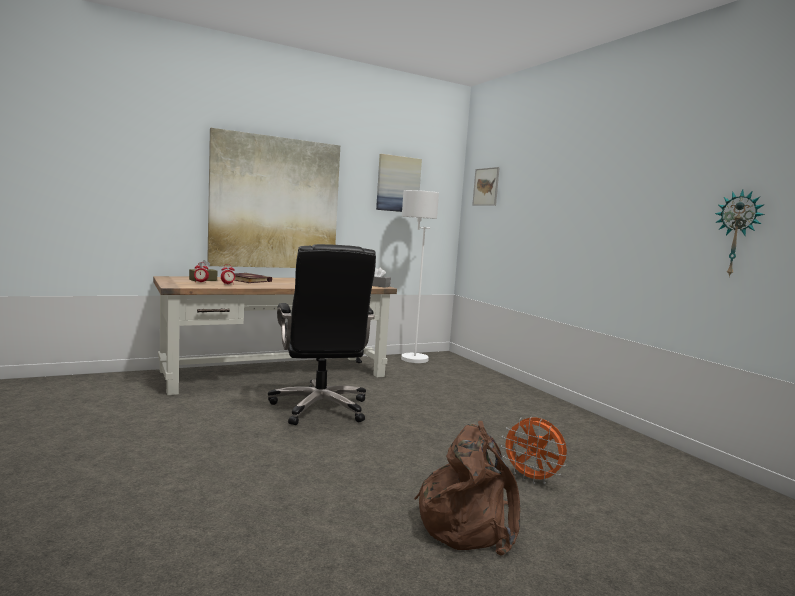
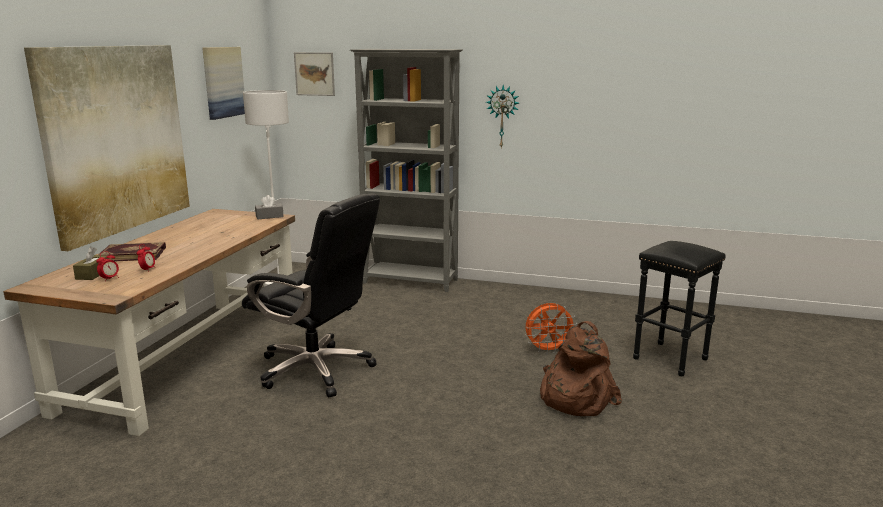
camera: 45 degrees left, 10 degrees up
(515, 389) = (411, 282): none -> grey bookcase
(677, 557) = (668, 358): none -> black stool
(738, 233) = (603, 123): wall clock -> wall clock (502, 116)

